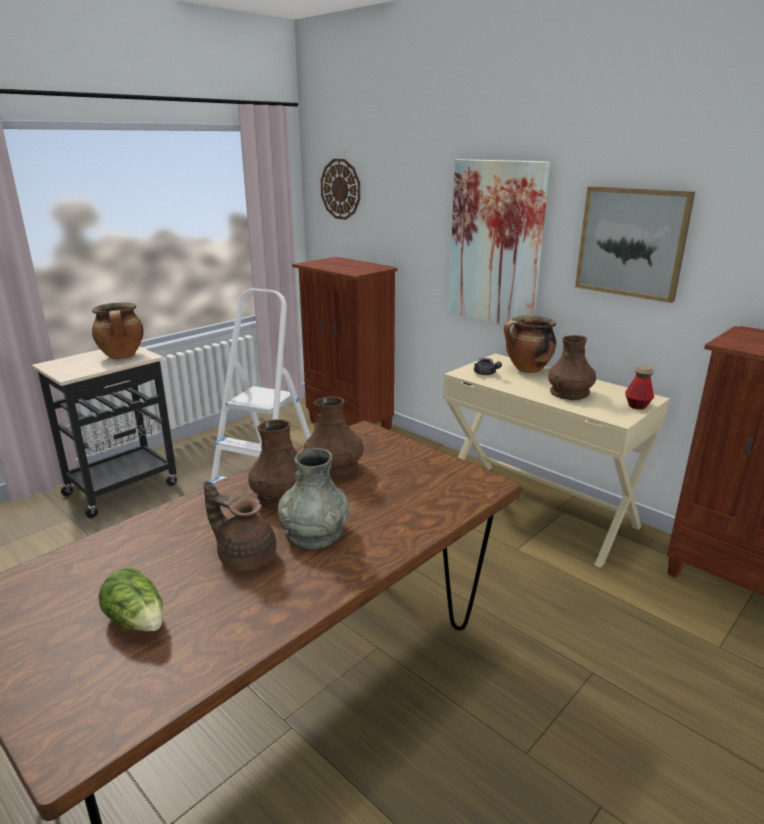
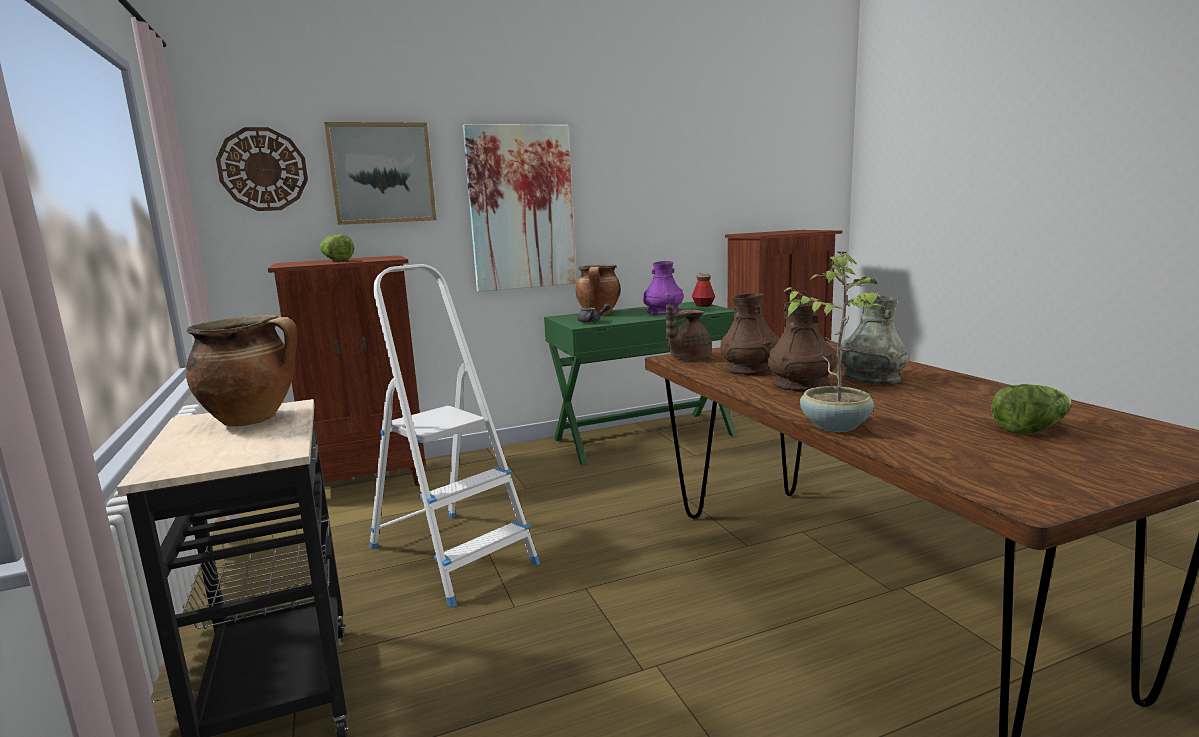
camera: 65 degrees left, 10 degrees down
(156, 520) = (835, 425): none -> potted plant
(245, 556) = (913, 397): brown teapot -> brown teapot (688, 358)
(344, 265) = (336, 261): none -> lettuce
(537, 510) = (644, 437): beige console table -> green console table
(569, 393) = (663, 312): brown vase -> purple vase
(632, 242) = (645, 188): picture -> picture (382, 173)

